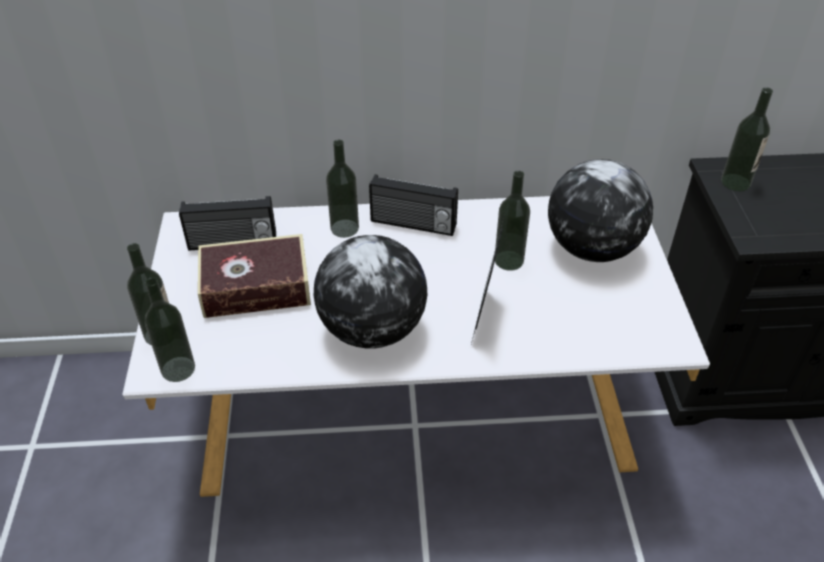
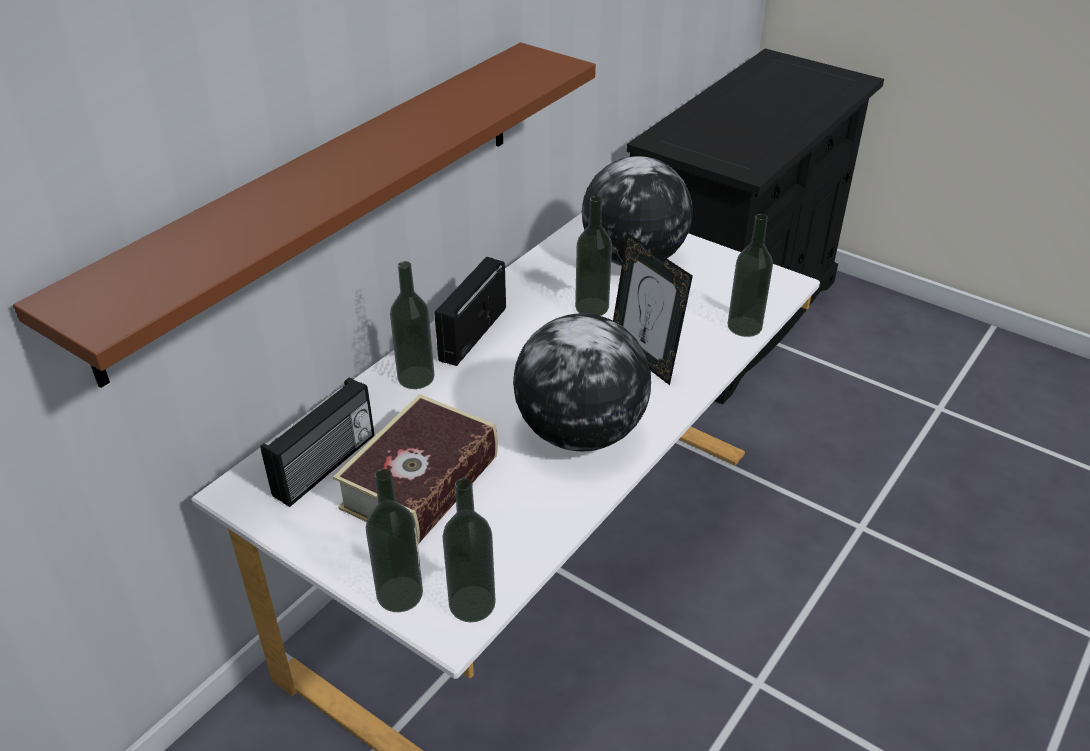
camera: 50 degrees left, 5 degrees down
(313, 69) = (325, 197): none -> brown shelf
(413, 224) = (471, 333): radio -> radio turned 150 degrees clockwise
(735, 182) = (681, 142): bottle -> bottle (744, 326)

